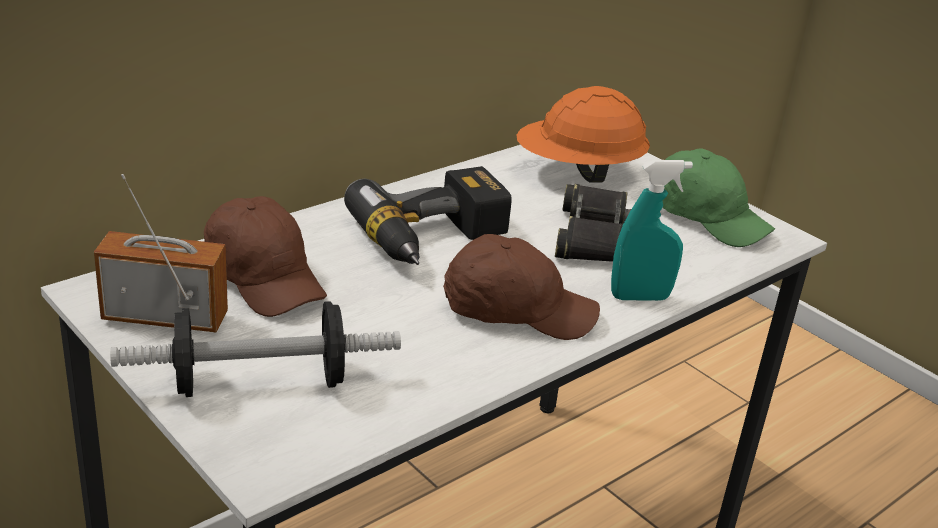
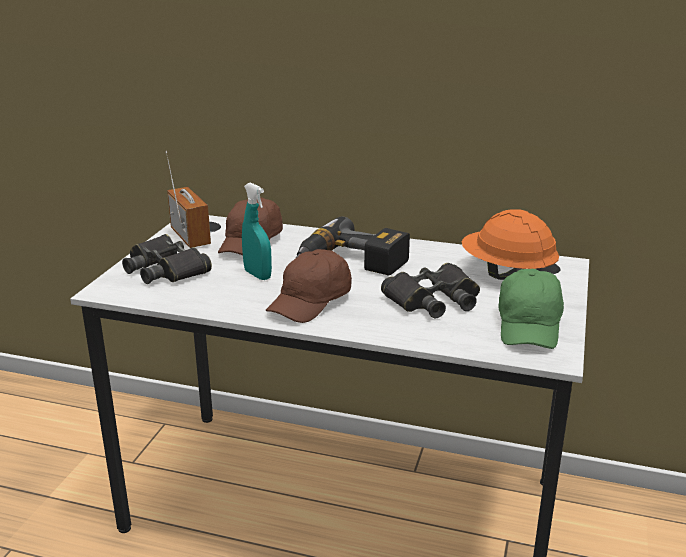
camera: 60 degrees right, 5 degrees down
(260, 383) = (165, 269): dumbbell -> black binoculars
(516, 311) = (311, 302): brown cap -> brown cap turned 60 degrees clockwise
(640, 297) = (382, 330): turquoise spray bottle -> turquoise spray bottle (257, 275)

